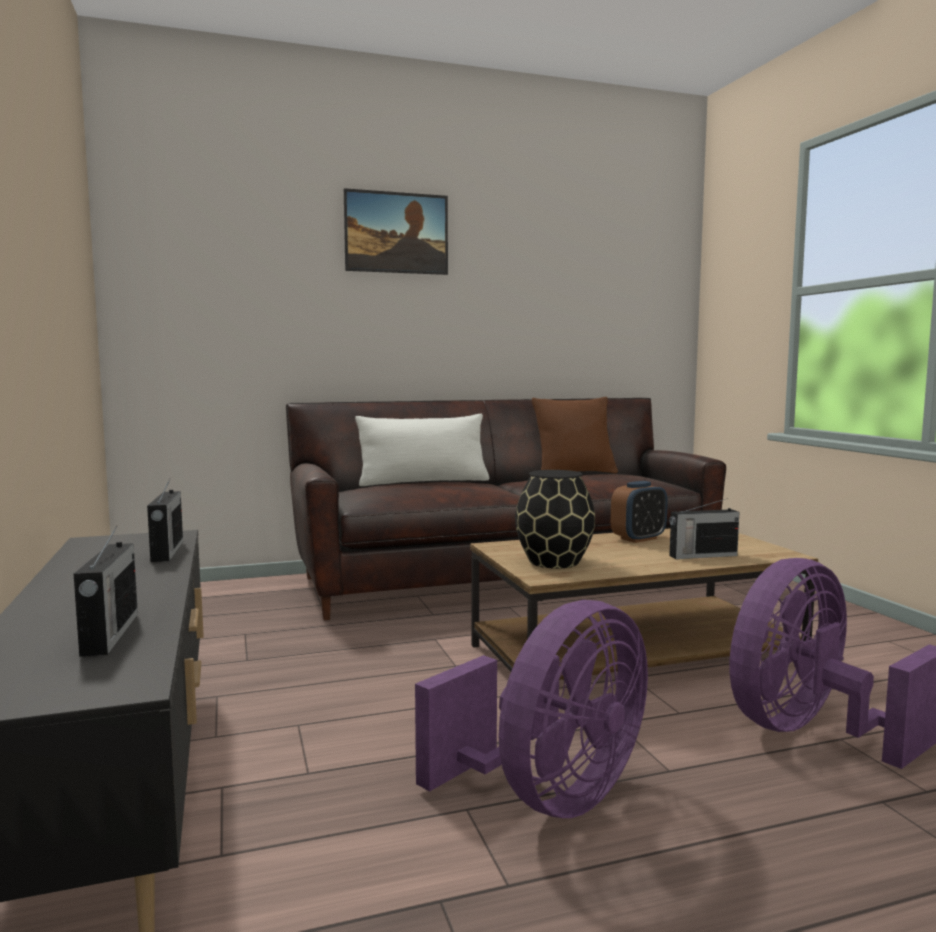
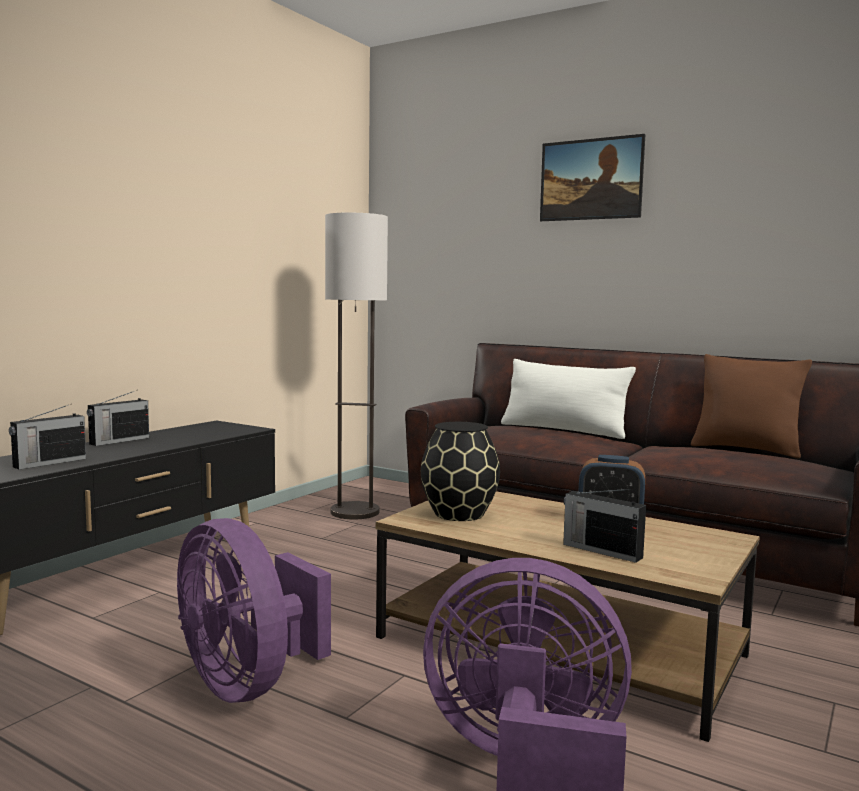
camera: 50 degrees right, 0 degrees up
(166, 552) = (212, 436): radio -> radio (118, 441)
(210, 625) = (355, 512): none -> floor lamp
(549, 797) = (248, 683): purple fan -> purple fan turned 45 degrees clockwise

